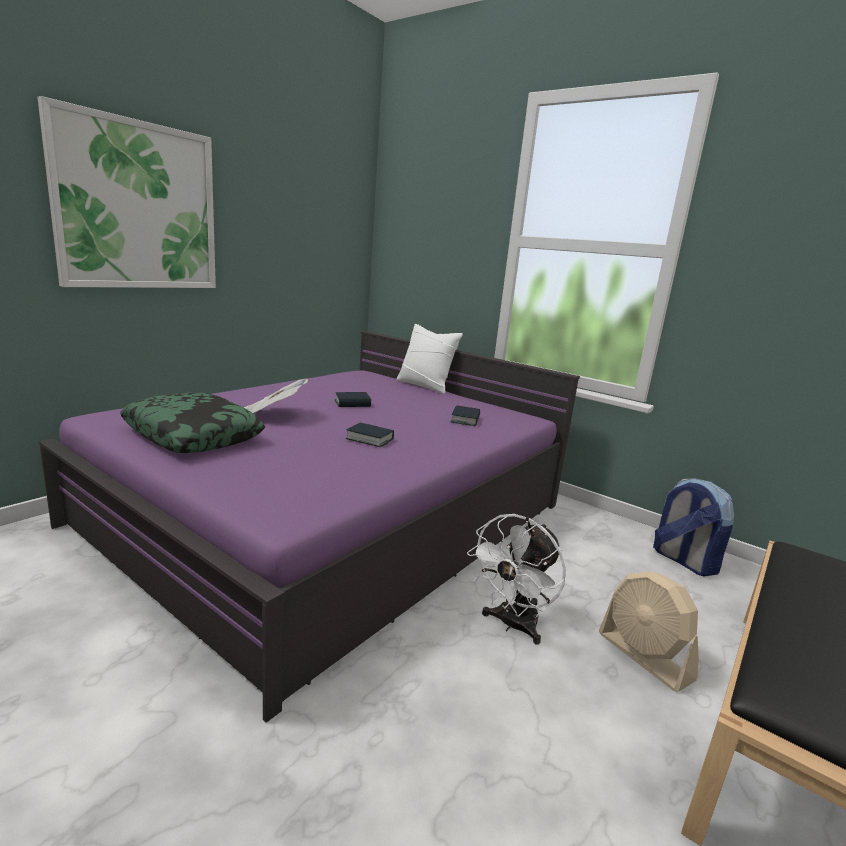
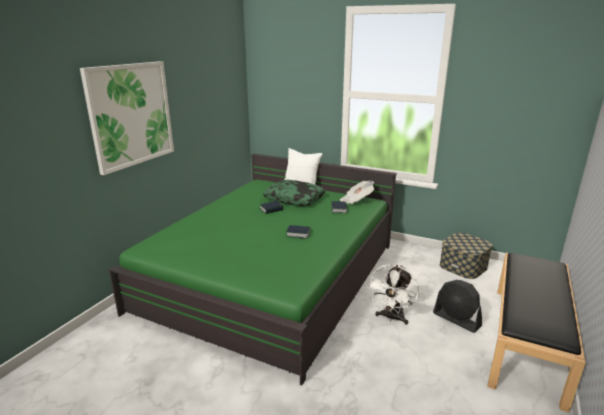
camera: 10 degrees left, 5 degrees up
(194, 435) = (205, 250): pillow -> pillow (294, 199)
(272, 414) = (235, 227): newspaper -> newspaper (356, 200)
(336, 515) = (273, 276): purple bed -> green bed
(644, 656) = (456, 319): beige fan -> black fan
(682, 560) = (463, 266): backpack -> storage box

